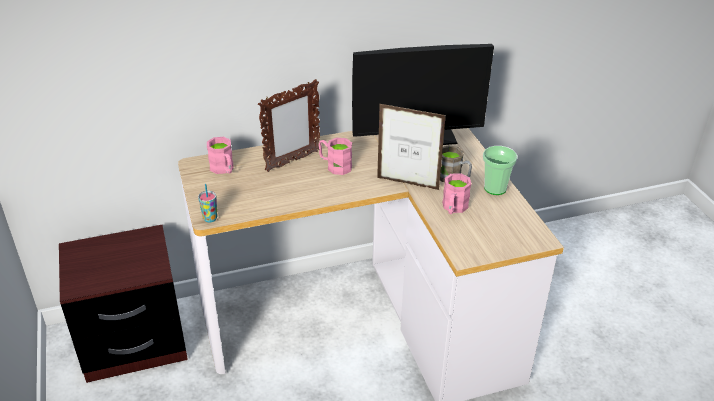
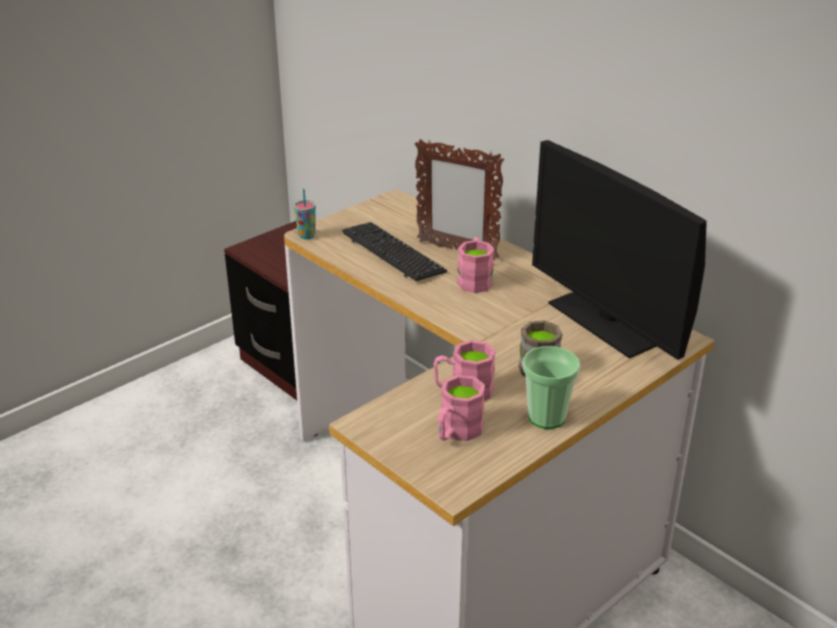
camera: 65 degrees right, 5 degrees down
(224, 169) = (400, 217): pink mug -> pink mug (456, 432)
(273, 188) = (393, 253): none -> keyboard
(408, 184) = (487, 341): picture frame -> none

